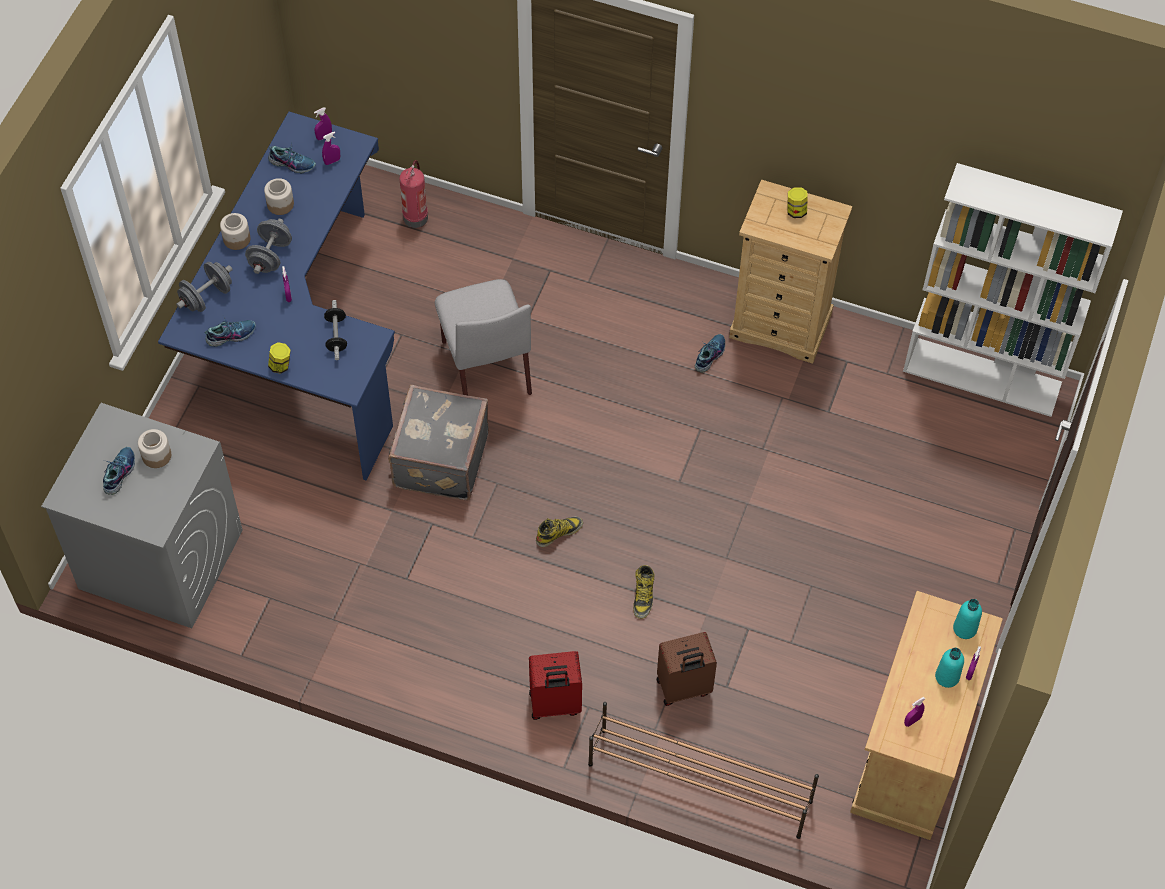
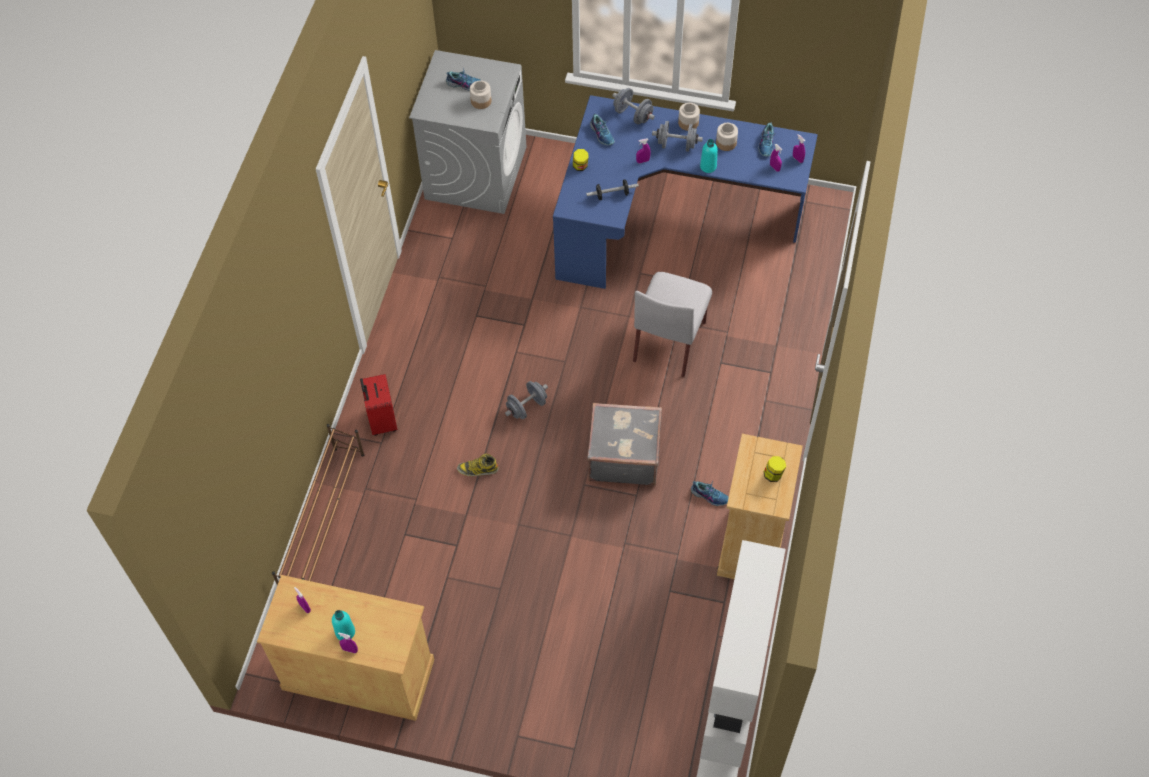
camera: 85 degrees right, 0 degrees up
(415, 216) = (802, 275): fire extinguisher -> none
(439, 459) = (580, 321): grey suitcase -> grey suitcase (623, 455)
(485, 366) = (669, 340): grey chair -> grey chair turned 45 degrees counterclockwise
(559, 532) = (527, 407): boot -> grey dumbbell
(683, 688) = (401, 504): brown suitcase -> none
(964, 628) = (390, 644): turquoise bottle -> turquoise bottle (708, 166)

